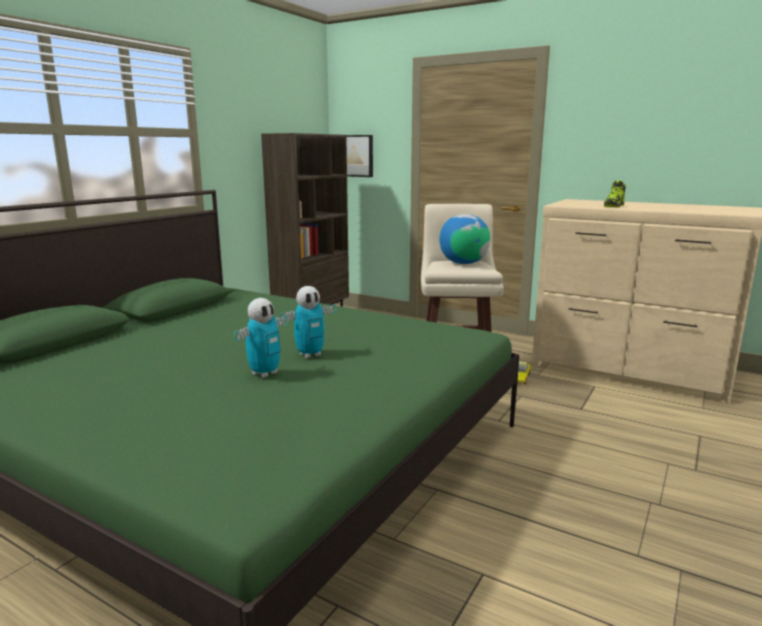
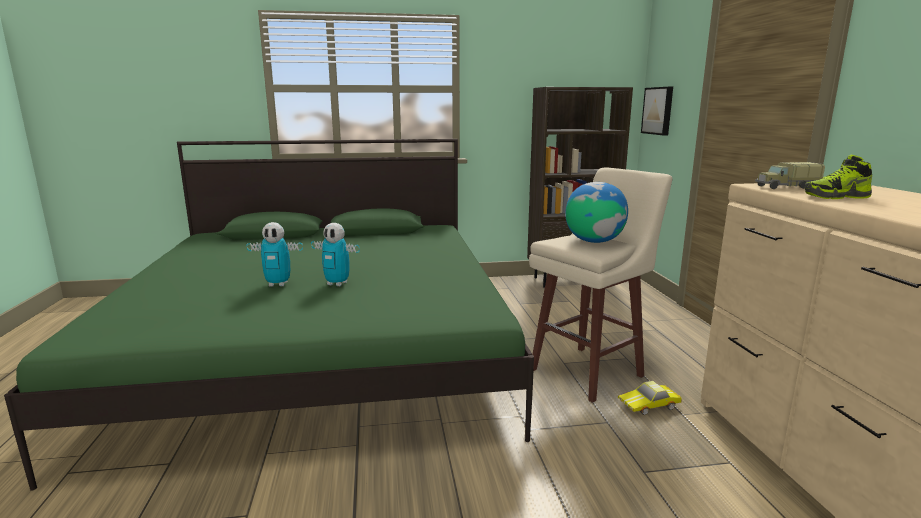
camera: 50 degrees right, 0 degrees up
(572, 204) = (786, 187): none -> toy truck

